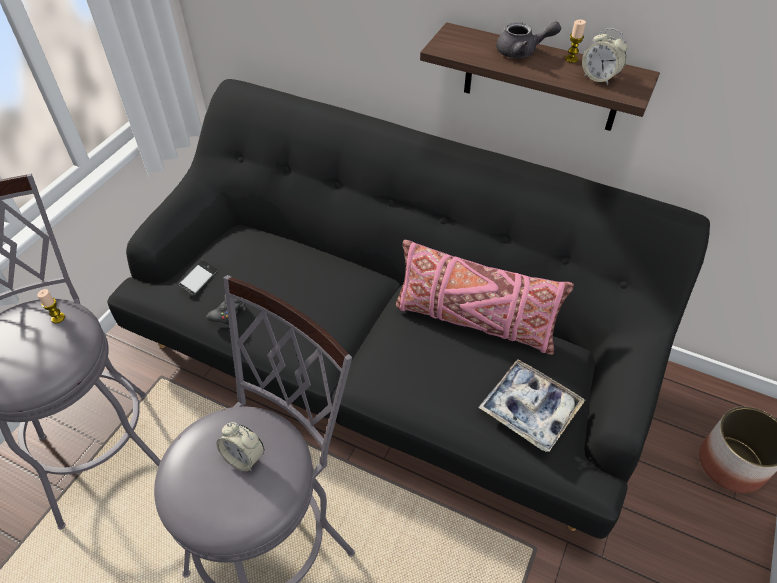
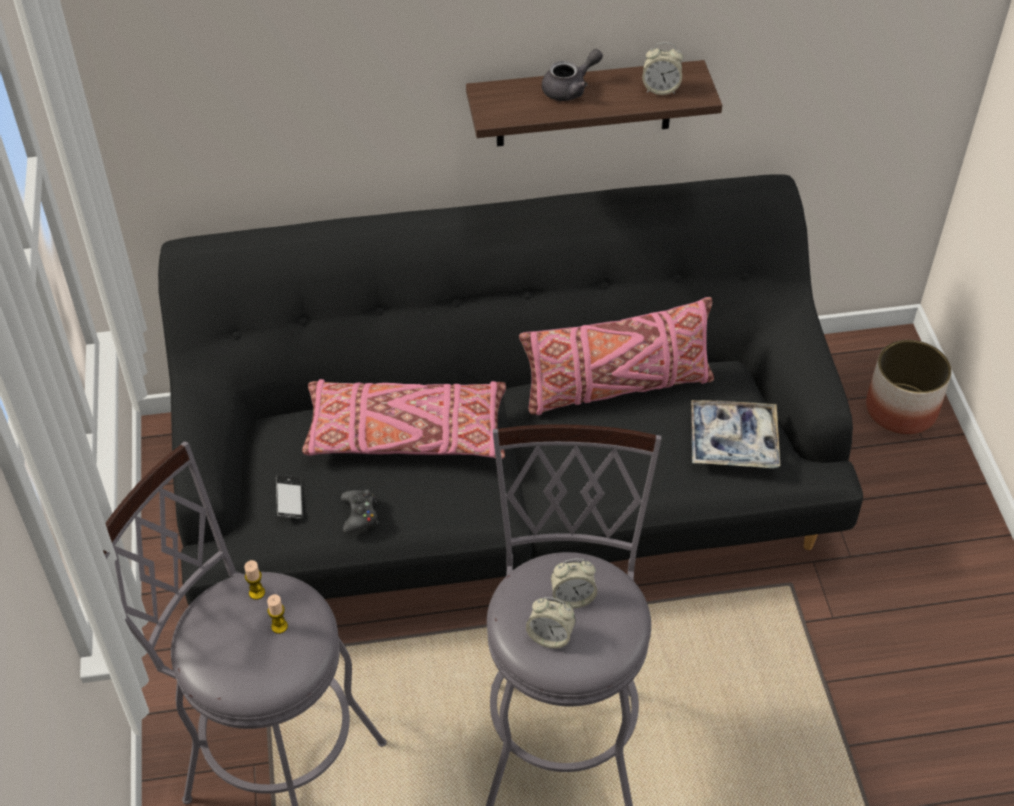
camera: 35 degrees left, 0 degrees up
(197, 479) = (550, 636): none -> alarm clock
(305, 277) = (405, 434): none -> pink pillow
(571, 59) = (620, 78): candle -> candle (279, 626)

